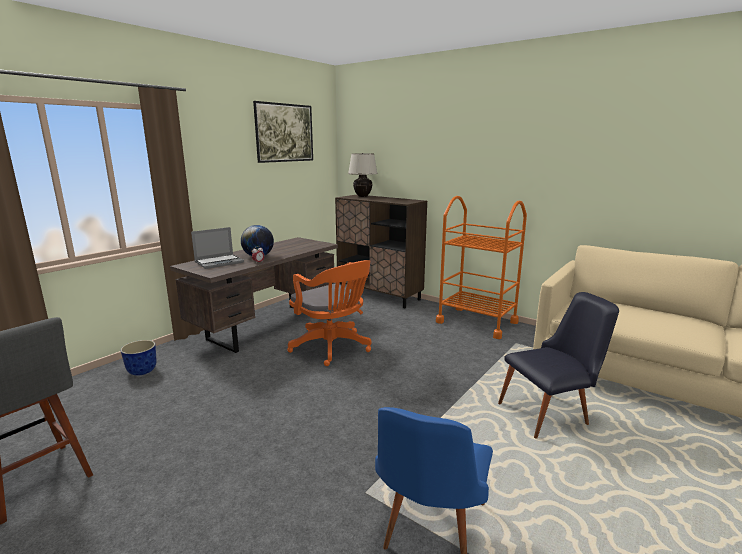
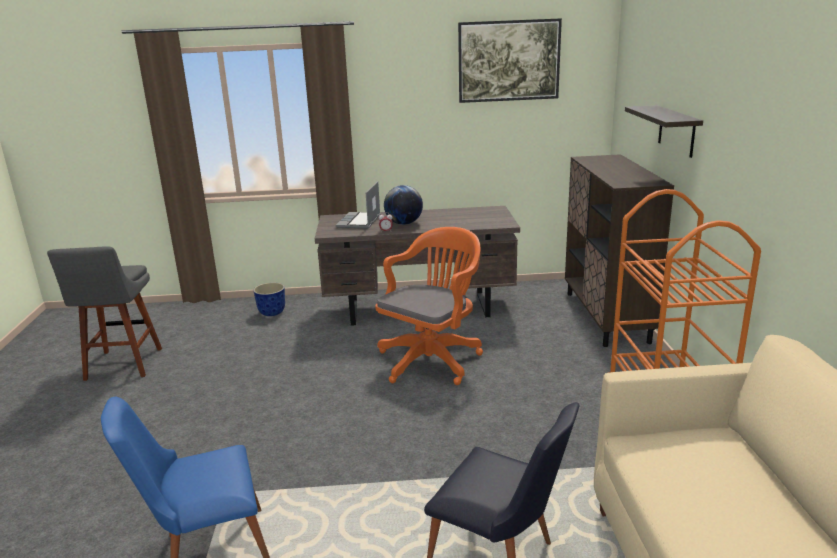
camera: 50 degrees right, 5 degrees up
(219, 262) = (359, 222): laptop -> laptop turned 90 degrees clockwise
(333, 348) = (433, 359): orange office chair -> orange office chair turned 150 degrees counterclockwise
(362, 196) = (612, 160): beige table lamp -> none
(422, 169) = (676, 131): none -> shelf

